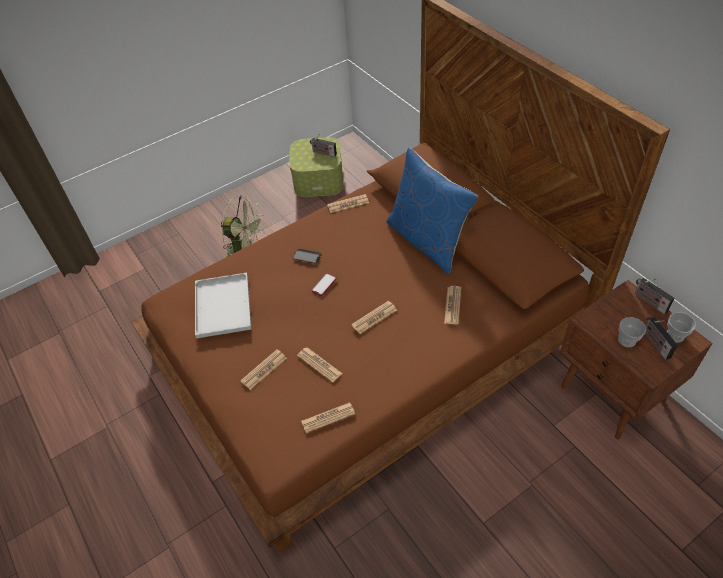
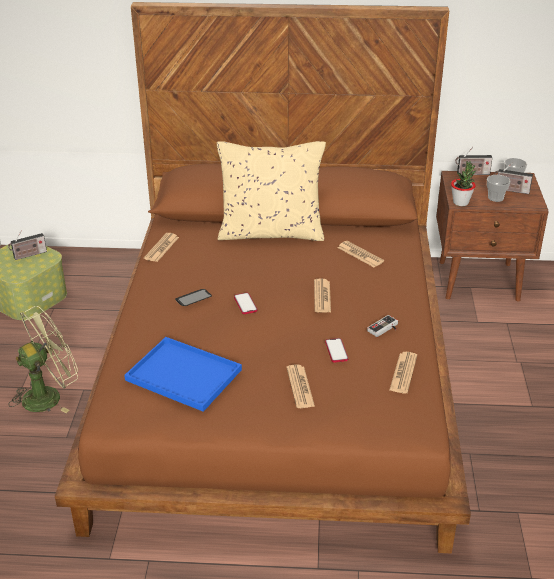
camera: 55 degrees left, 15 degrees down
(222, 305) = (181, 375): white tray -> blue tray
(319, 364) = (336, 351): newspaper -> phone
(370, 376) = (385, 329): none -> game controller
(427, 240) = (271, 232): blue pillow -> beige pillow
(587, 321) = (461, 202): none -> potted plant

